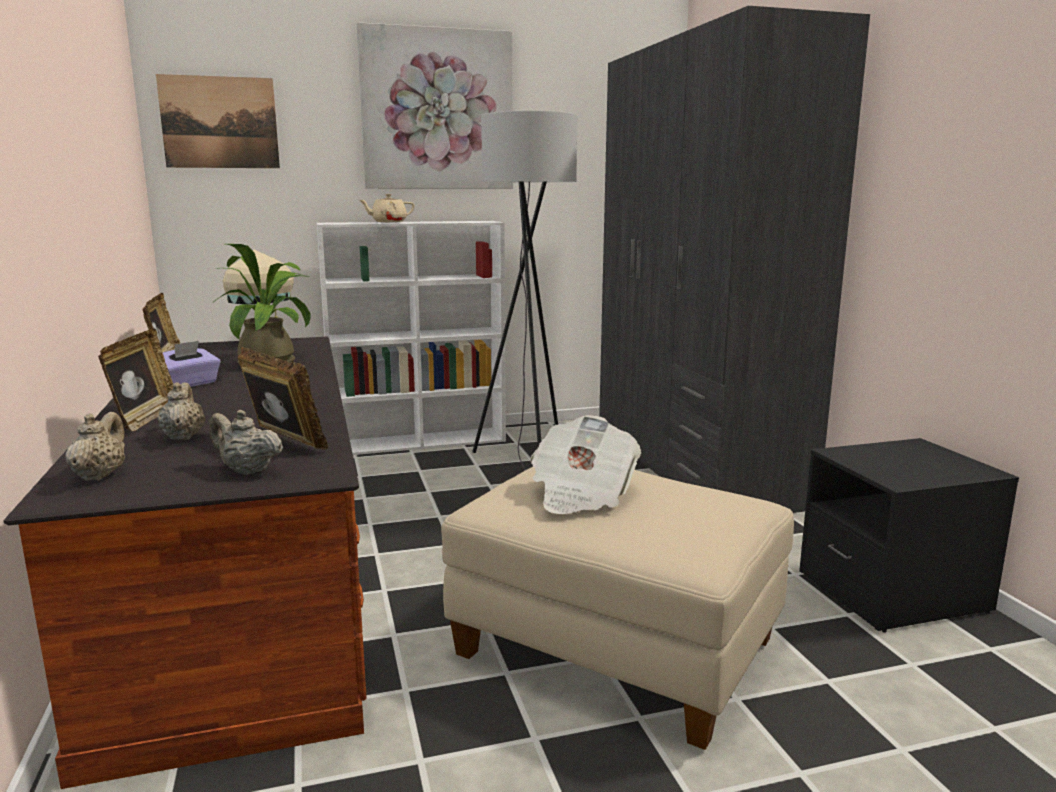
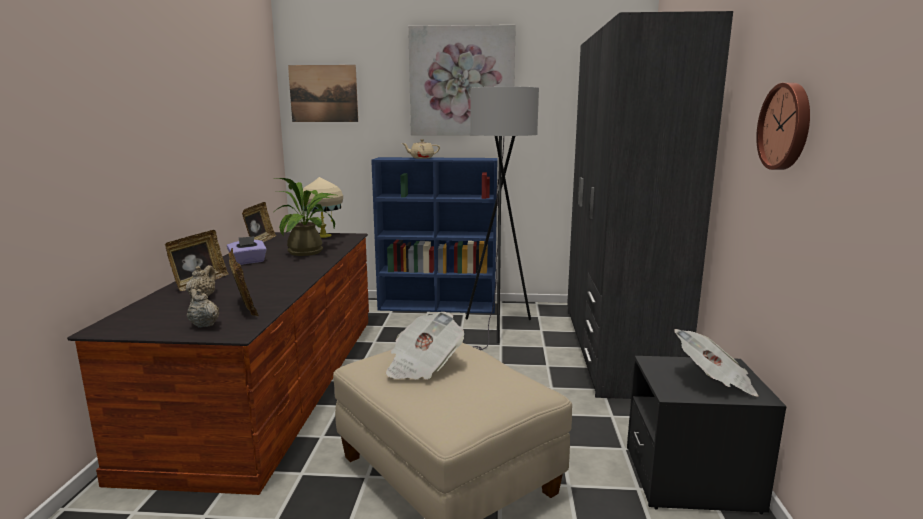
camera: 20 degrees right, 0 degrees up
(100, 475) = (135, 317): beige teapot -> none
(420, 441) = (438, 306): white bookcase -> blue bookcase
(924, 464) = (714, 381): none -> newspaper
(982, 148) = (786, 126): none -> wall clock

